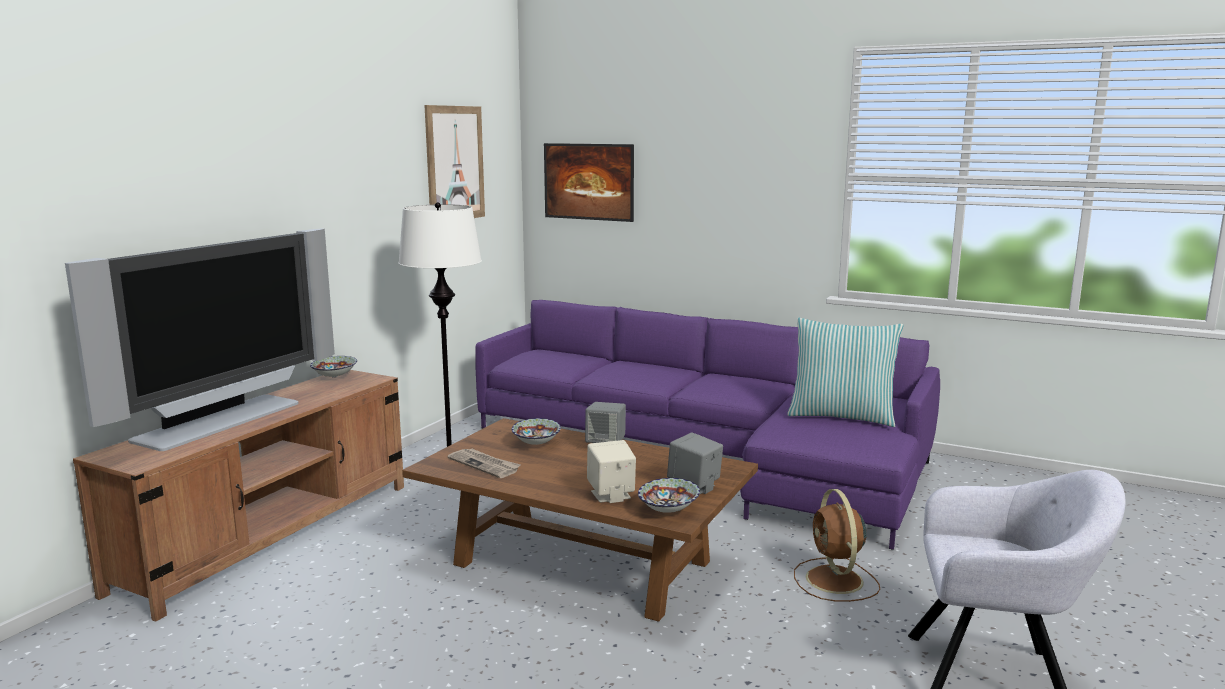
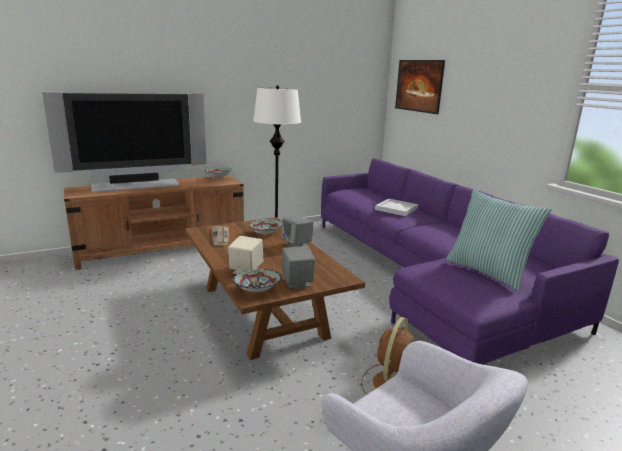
camera: 35 degrees right, 5 degrees up
(455, 163) = (329, 68): picture -> none
(631, 369) = (396, 209): none -> white tray

